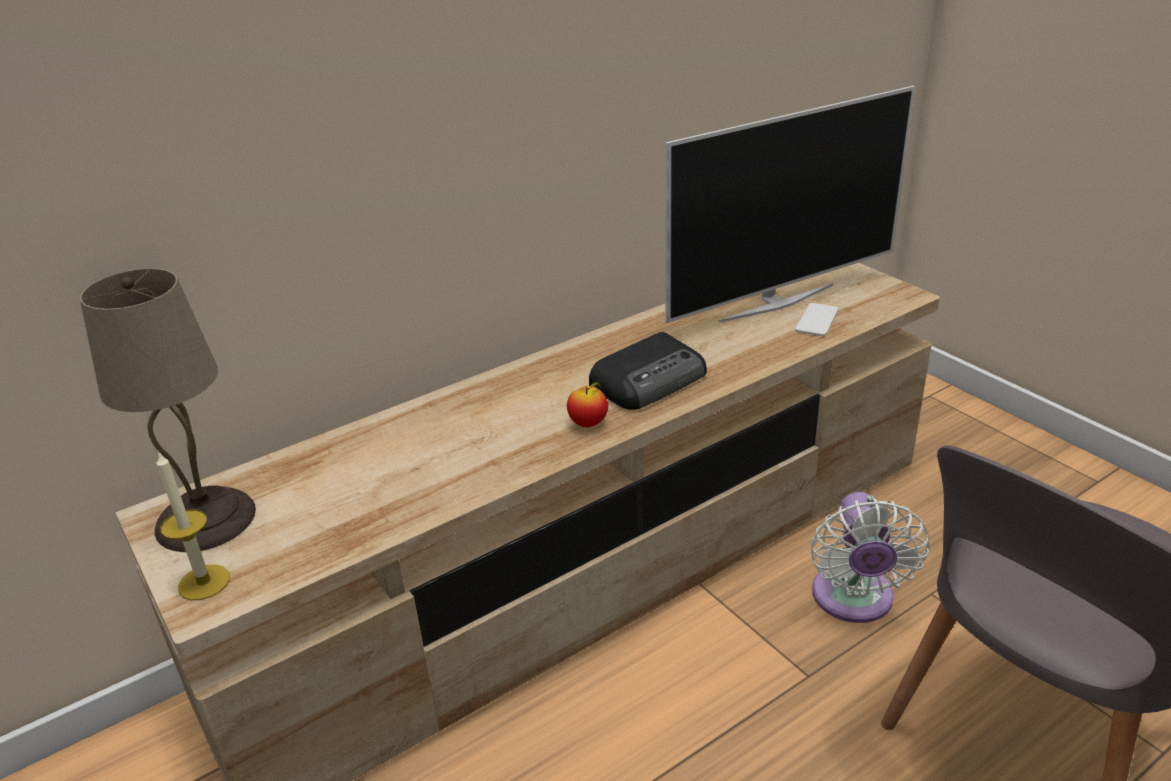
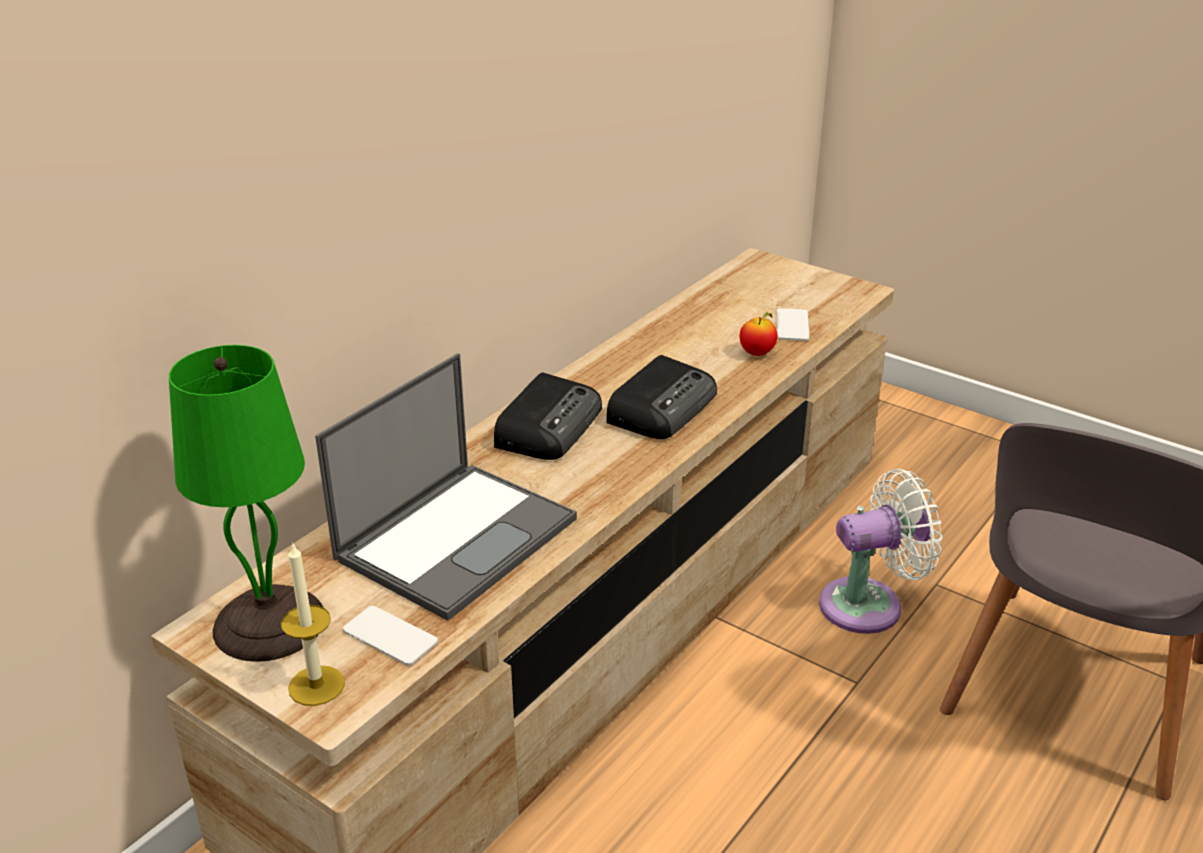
camera: 20 degrees left, 0 degrees up
(207, 520) = (272, 623): beige table lamp -> green table lamp
(289, 550) = (390, 637): none -> phone
(401, 470) = (458, 537): none -> laptop
(539, 383) = (549, 425): none -> radio
(588, 424) = (626, 459): apple -> apple (757, 353)
(775, 302) = (742, 312): television -> none
(853, 601) = (869, 604): white fan -> white fan turned 90 degrees counterclockwise

